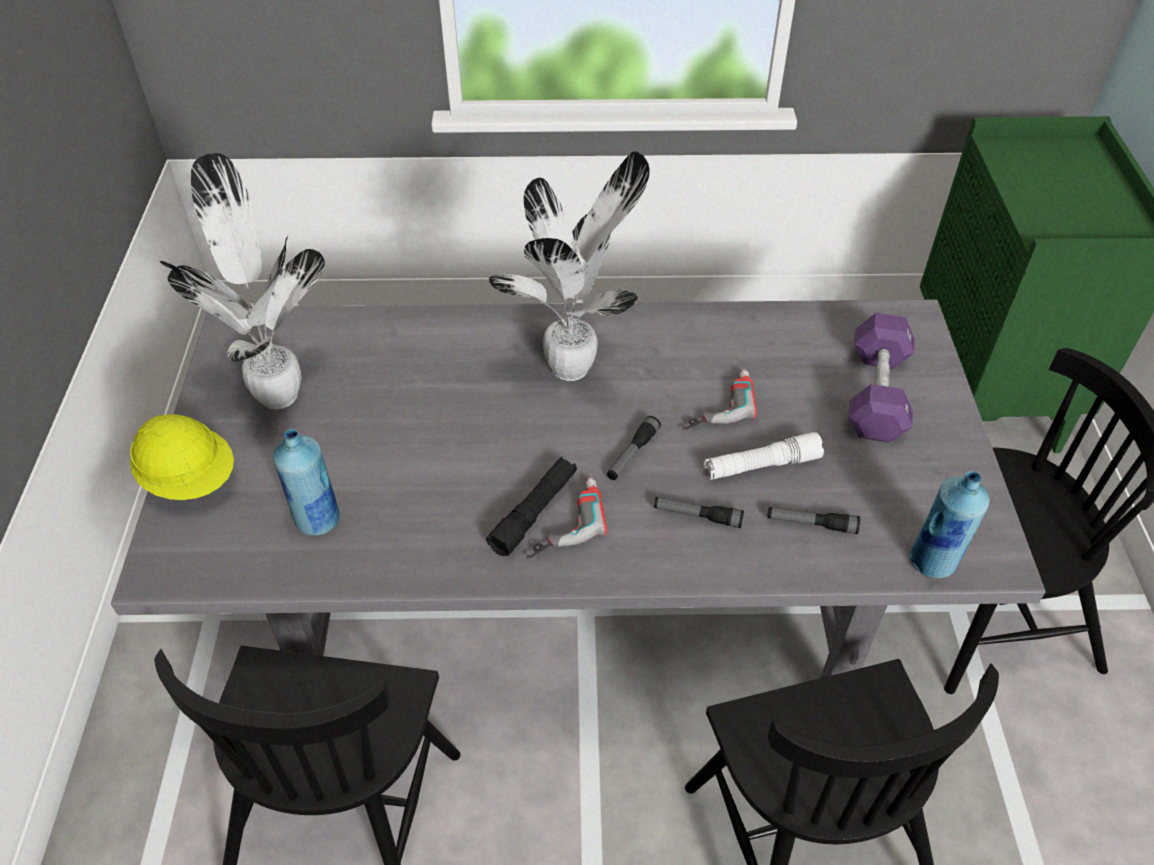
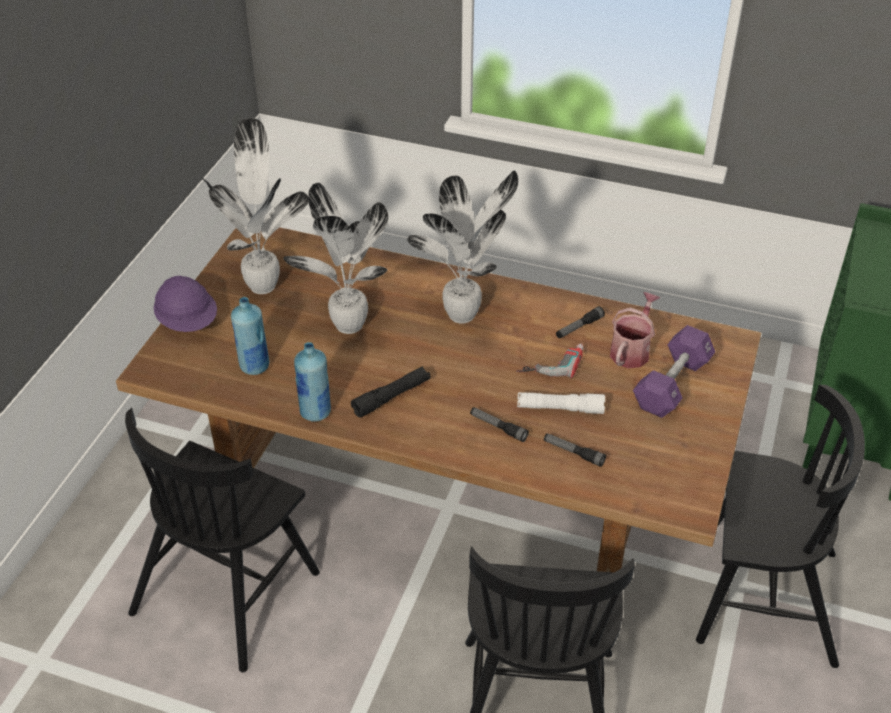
camera: 20 degrees right, 5 degrees down
(190, 479) = (188, 322): yellow hard hat -> purple hard hat
(427, 425) = (348, 327): none -> potted plant
(563, 521) = (407, 407): power drill -> none
(579, 599) = (447, 499): grey dining table -> brown dining table
(632, 454) = (475, 379): flashlight -> flashlight (579, 327)
(804, 361) = (631, 350): none -> watering can
(933, 562) = (645, 498): blue bottle -> blue bottle (315, 412)

